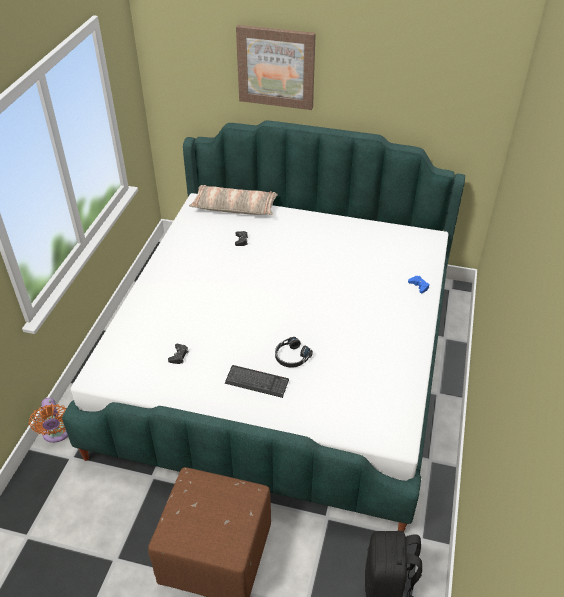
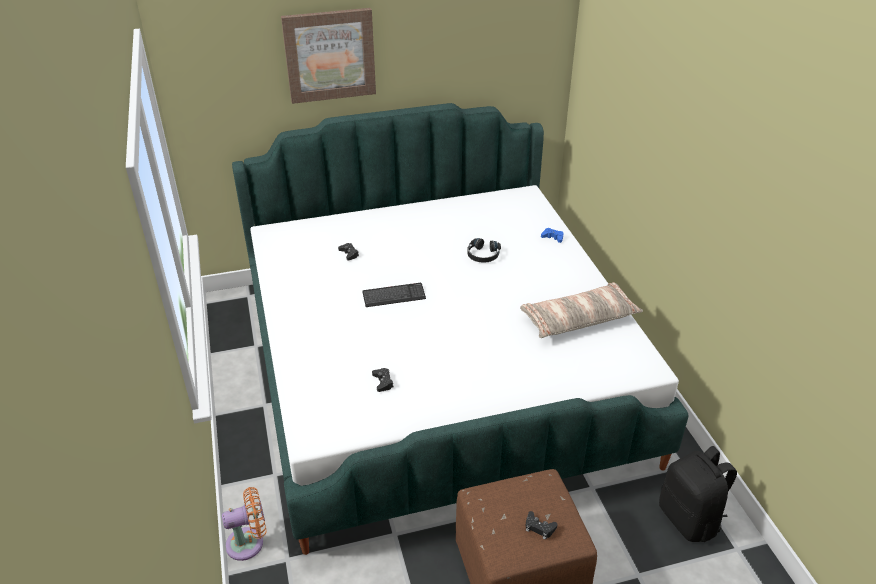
camera: 30 degrees left, 5 degrees down
(57, 433) = (249, 543): orange fan -> orange fan turned 60 degrees counterclockwise
(212, 527) = (539, 527): none -> black game controller
(234, 207) = (313, 226): pillow -> pillow (579, 319)
(257, 382) = (483, 374): keyboard -> keyboard (394, 296)
(291, 357) = (494, 339): black headphones -> black headphones (483, 255)

